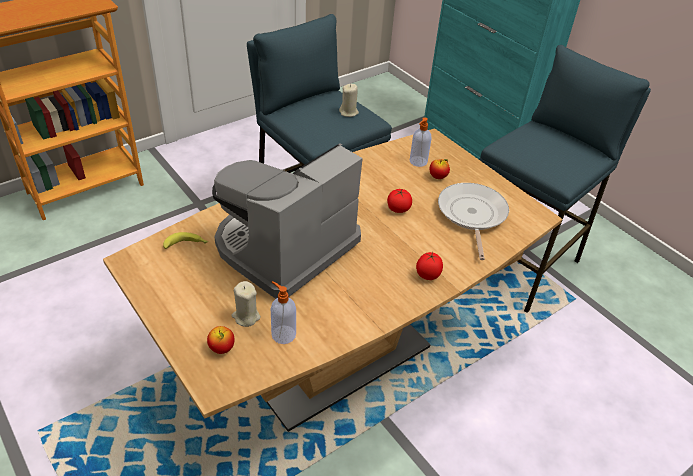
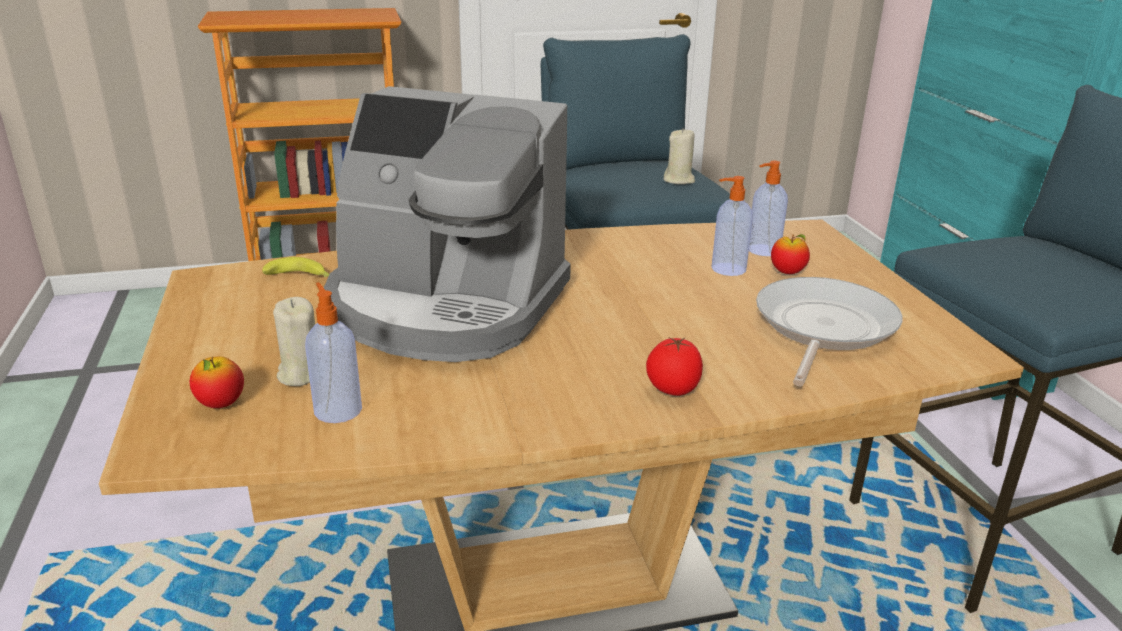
camera: 25 degrees right, 15 degrees down
(284, 247) = (445, 306): coffee machine -> coffee machine turned 135 degrees counterclockwise
(398, 209) = (683, 297): tomato -> none
(408, 181) = (727, 269): none -> soap dispenser

